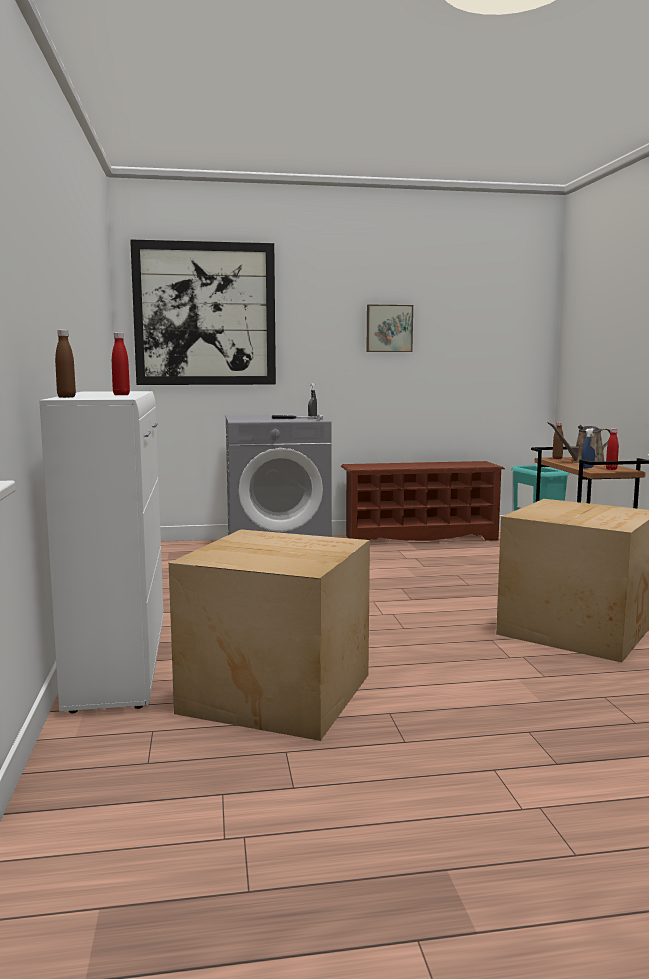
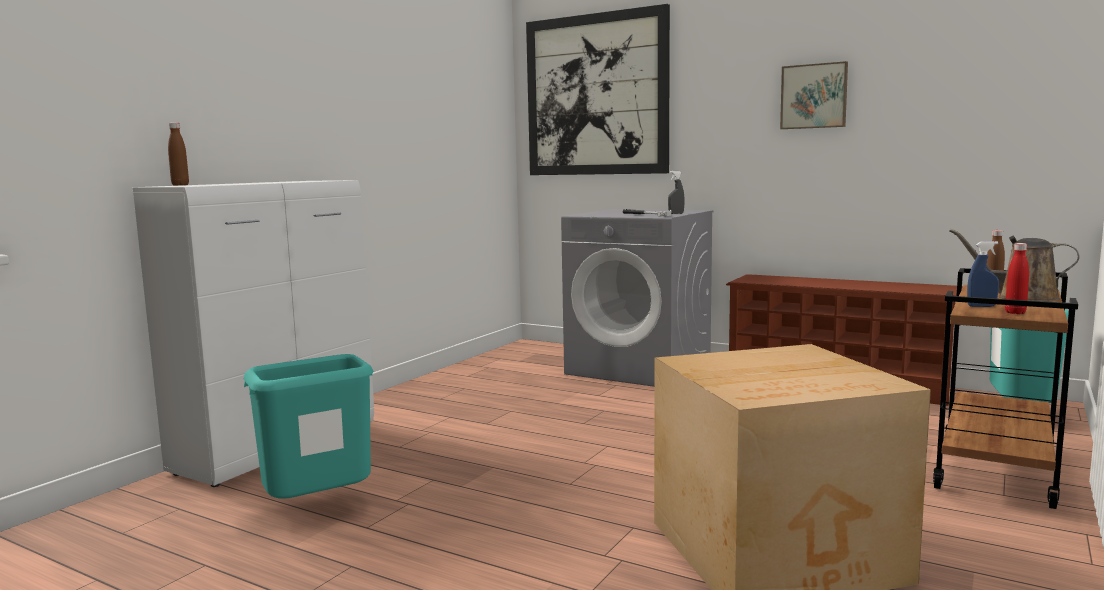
camera: 40 degrees right, 0 degrees up
(121, 395) = (250, 183): red bottle -> none
(275, 692) = (319, 508): cardboard box -> turquoise trash can

